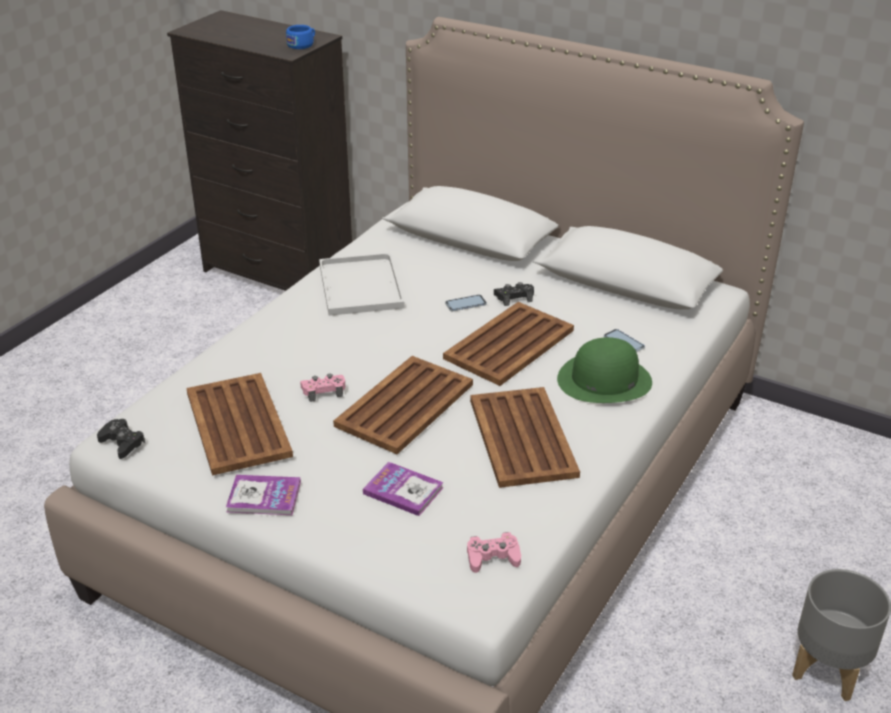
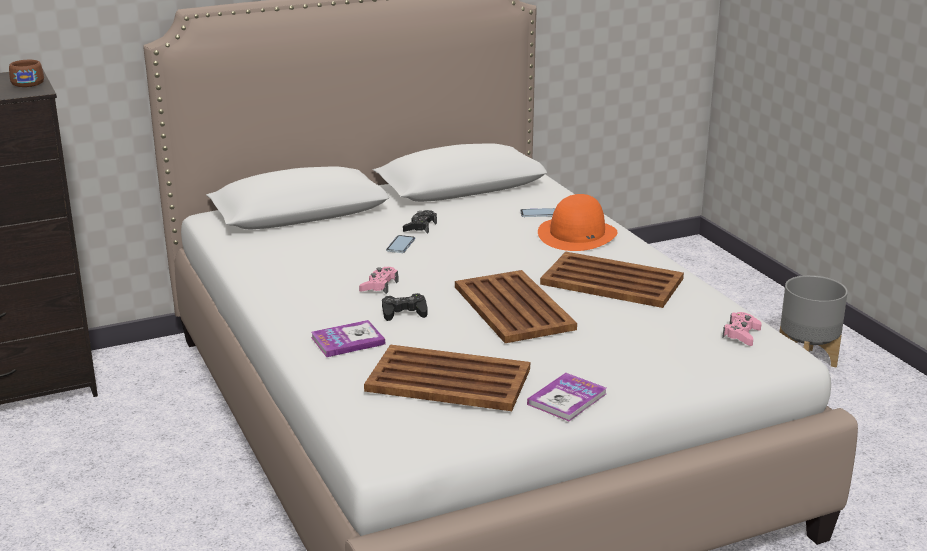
camera: 55 degrees left, 10 degrees down
(122, 443) = (395, 446): black game controller -> black game controller (404, 312)
(302, 45) = (28, 82): blue cup -> brown cup
(323, 391) = (449, 331): pink game controller -> pink game controller (379, 286)
(362, 287) = (305, 273): white tray -> none
(403, 490) = (625, 342): book -> book (348, 341)
(510, 344) = (485, 247): brown tray -> none
(604, 380) = (577, 234): green hat -> orange hat

